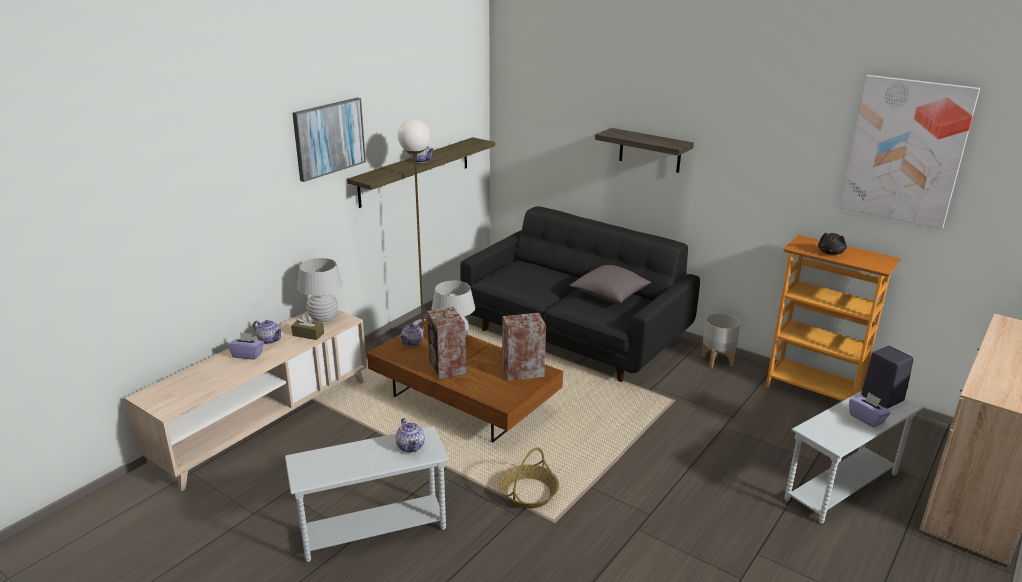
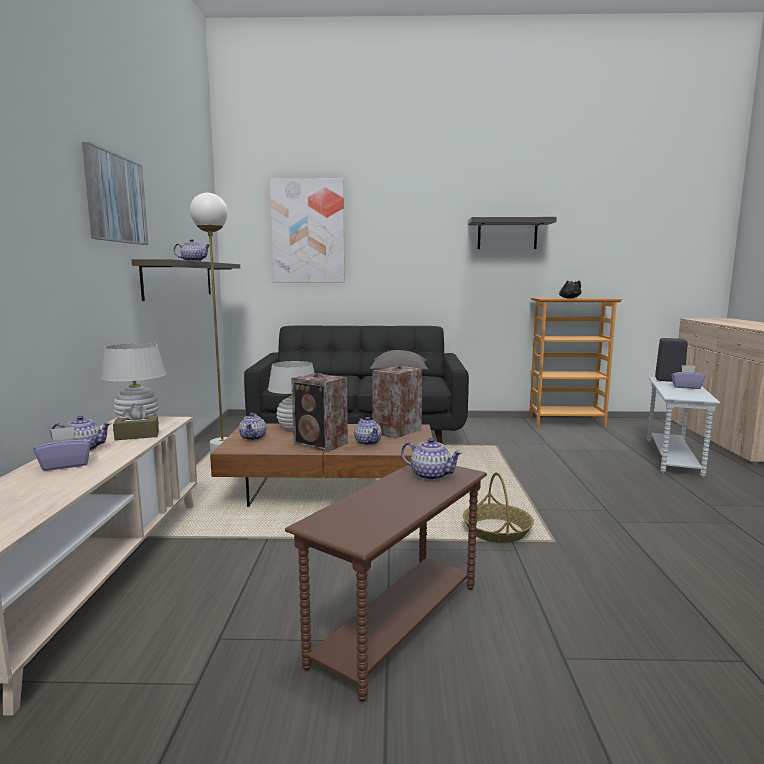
camera: 35 degrees left, 15 degrees down
(373, 530) = (396, 624): white side table -> brown side table
(481, 378) = (368, 442): none -> teapot
(650, 150) = (394, 253): shelf -> shelf (507, 234)
(717, 360) = (484, 422): grey planter -> none
(905, 151) = (598, 216): picture -> picture (308, 231)

